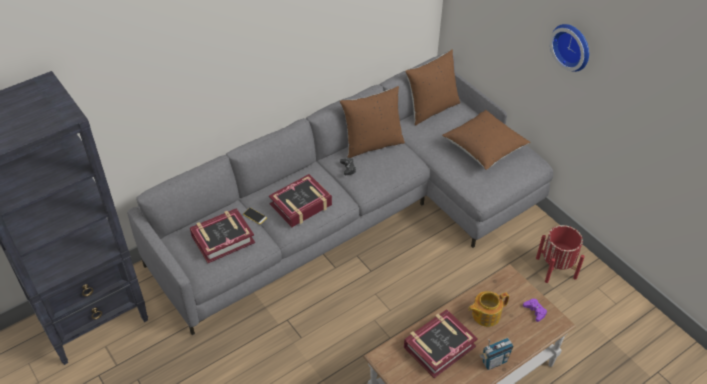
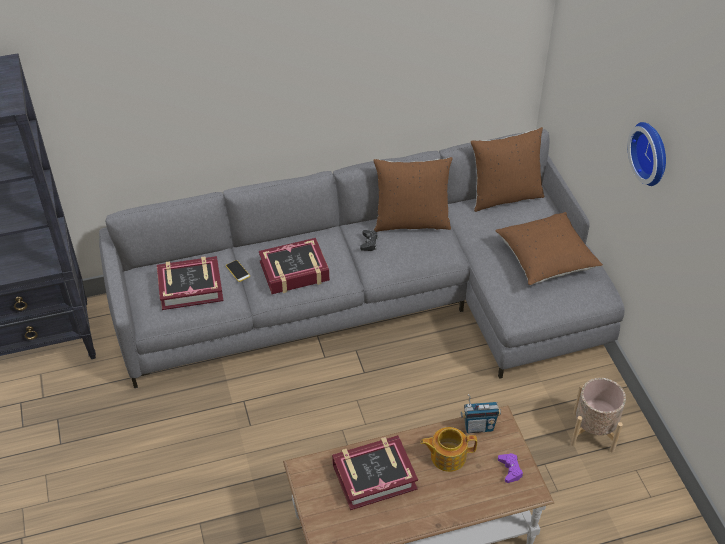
camera: 20 degrees right, 0 degrees up
(494, 361) = (430, 513): radio -> radio (478, 427)
(556, 268) = (593, 431): red planter -> beige planter

